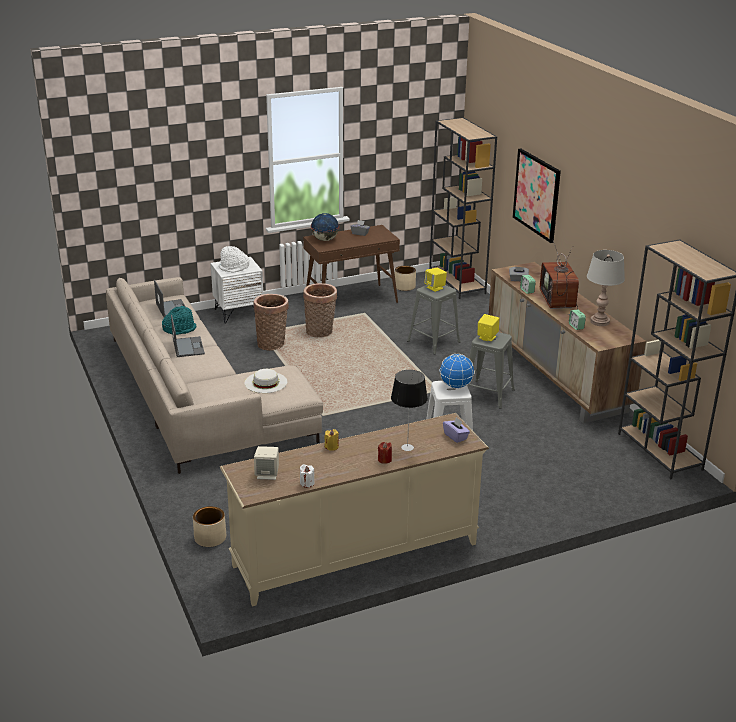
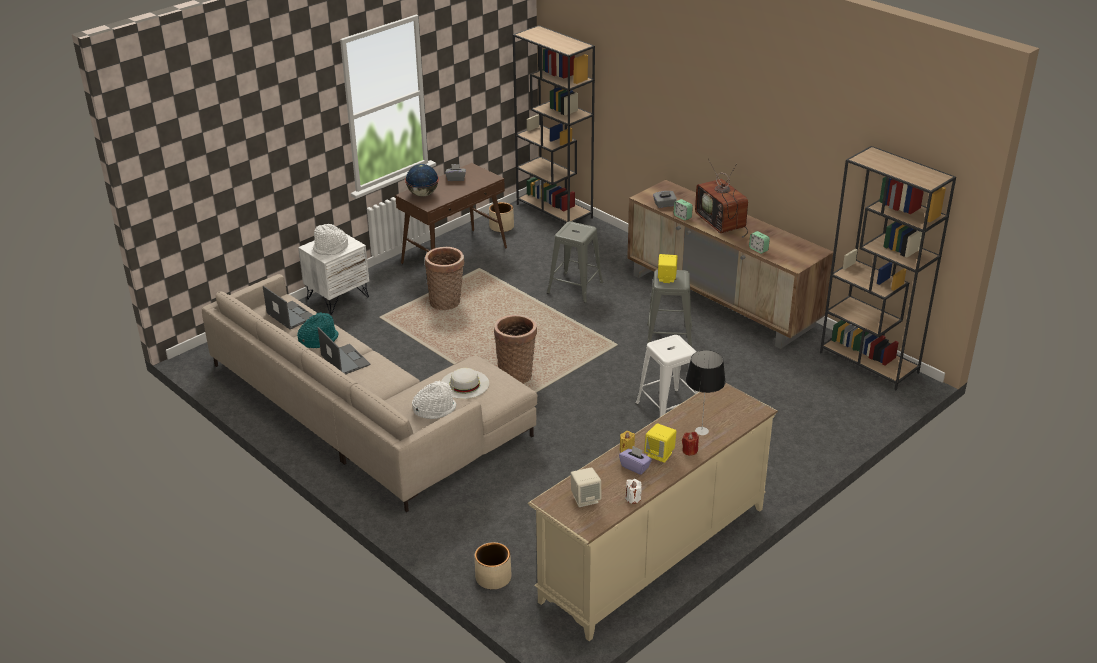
camera: 20 degrees left, 5 degrees up
(228, 395) = (434, 409): none -> white hat
(272, 343) = (402, 328): basket -> basket (516, 374)
(435, 288) = (573, 229): yellow speaker -> yellow speaker (660, 454)
(455, 436) = (739, 406): purple tissue box -> purple tissue box (635, 467)
(456, 386) = (674, 343): globe -> none
(537, 195) = (660, 107): picture -> none
(600, 322) = (777, 239): grey table lamp -> none

